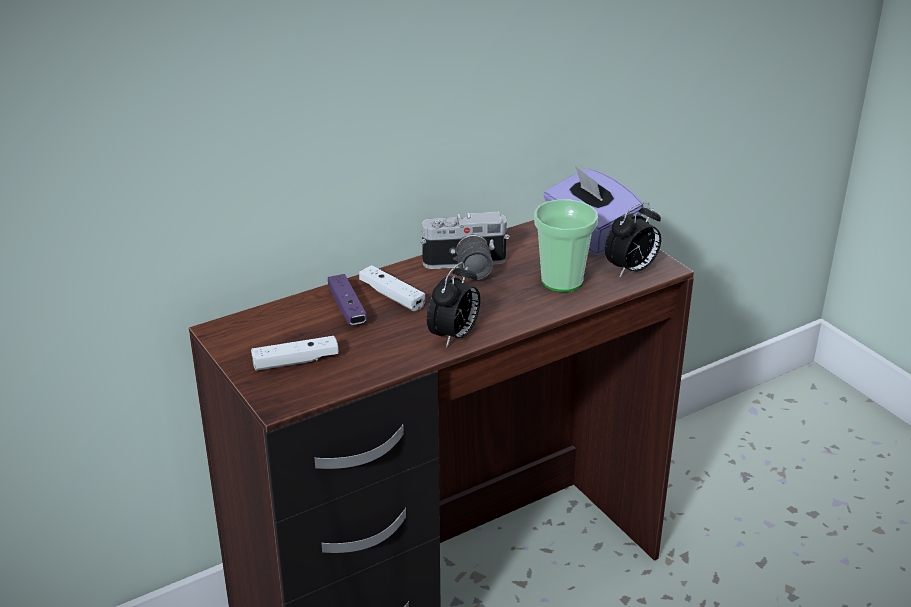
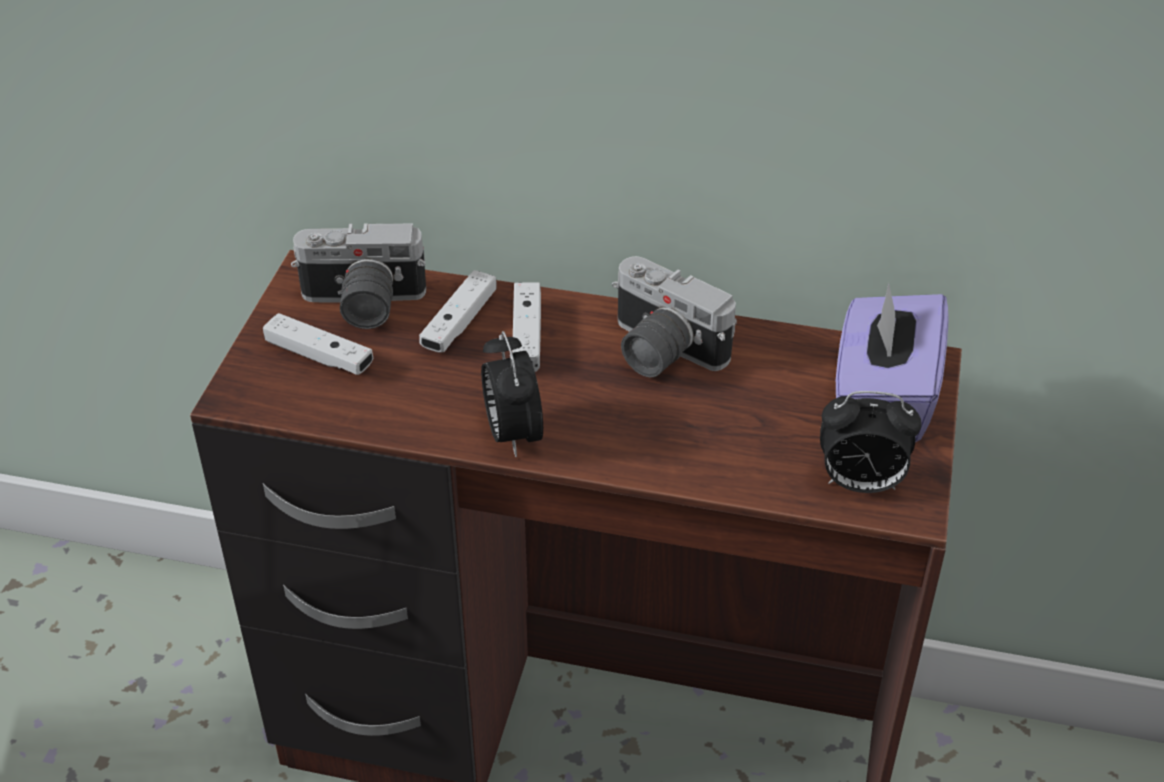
camera: 45 degrees right, 10 degrees up
(279, 329) = (361, 306): none -> camera
(347, 308) = (459, 323): purple game controller -> white game controller
(454, 336) = (512, 434): alarm clock -> alarm clock turned 90 degrees clockwise
(562, 281) = (746, 442): cup -> none

